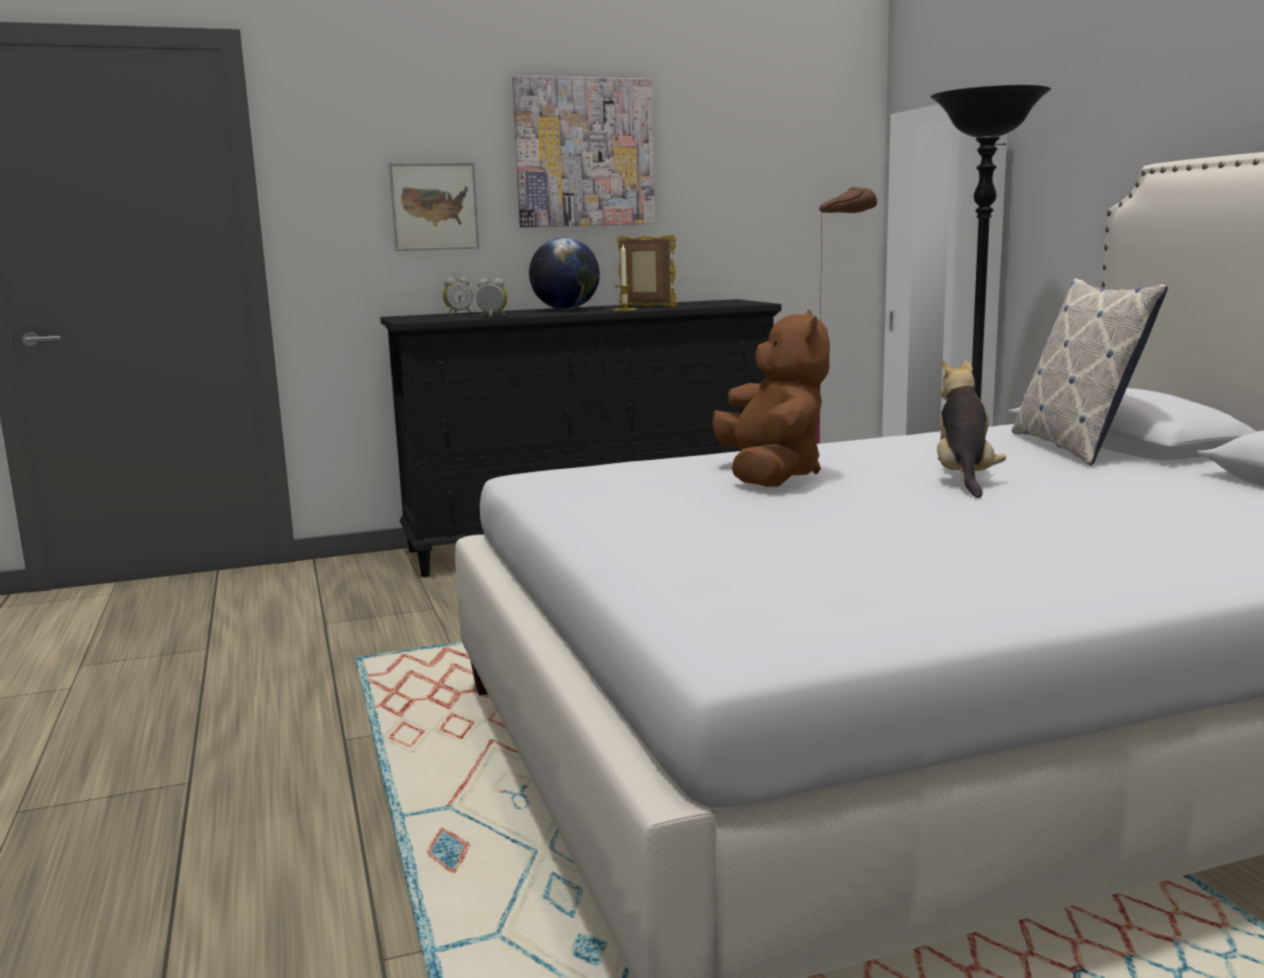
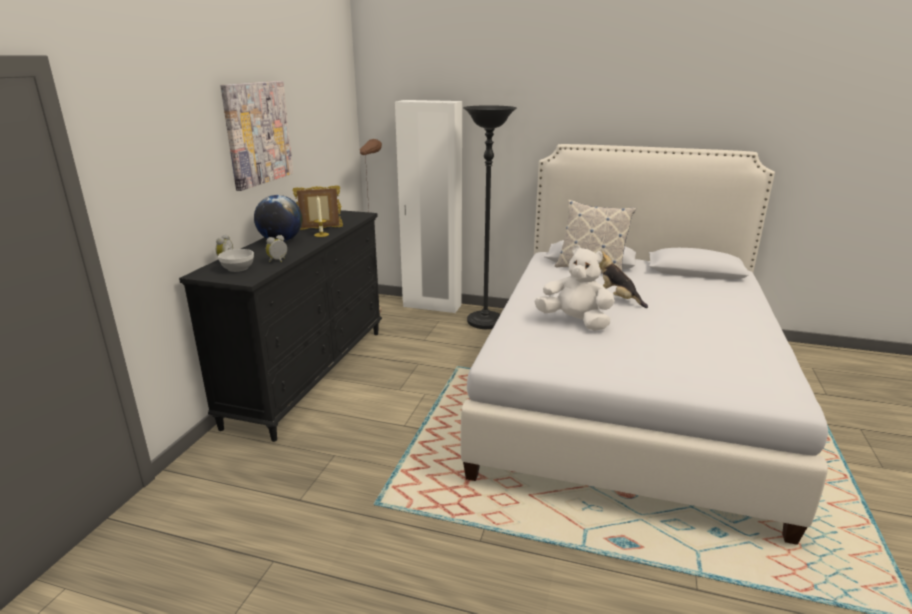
camera: 55 degrees left, 10 degrees up
(434, 206) = (193, 187): picture -> none
(440, 317) = (238, 268): none -> bowl
(770, 476) = (575, 322): brown plush toy -> white plush toy

